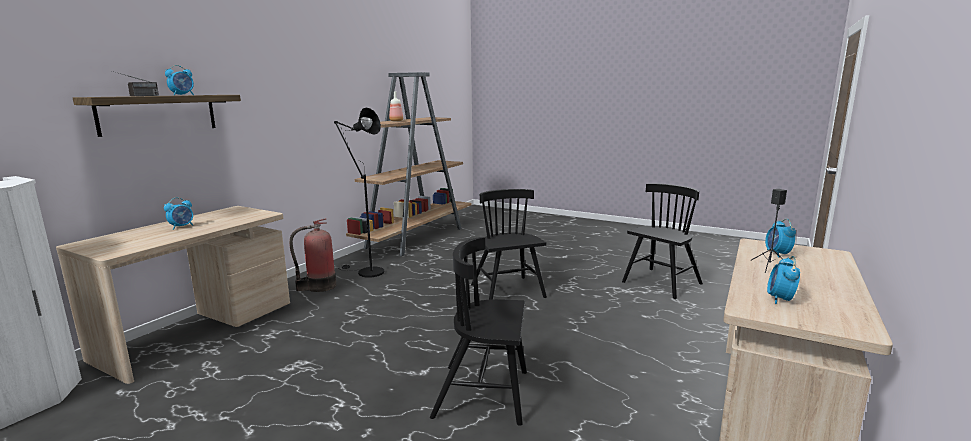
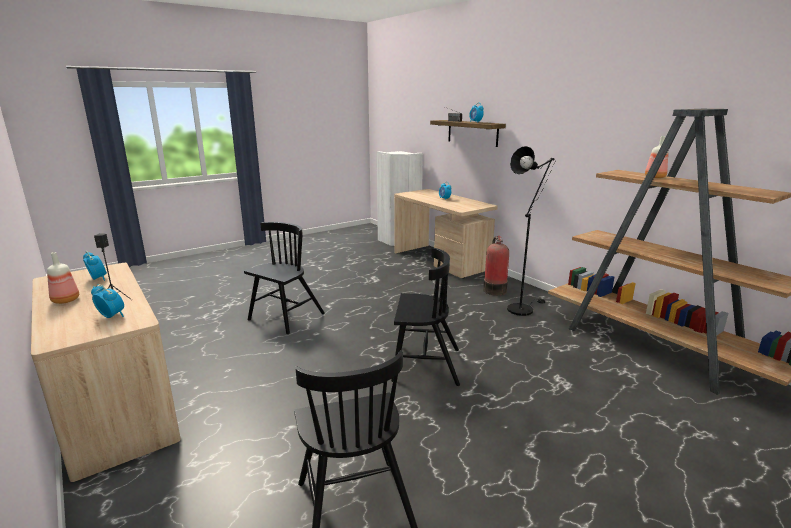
camera: 115 degrees right, 5 degrees up
(825, 284) = (66, 300): none -> bottle

